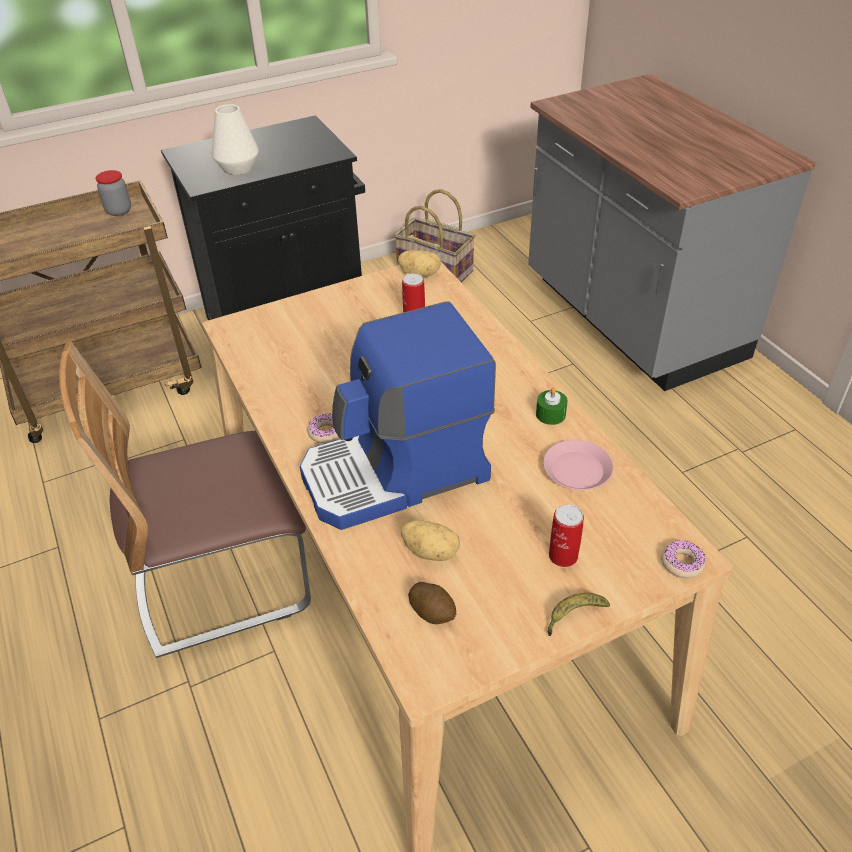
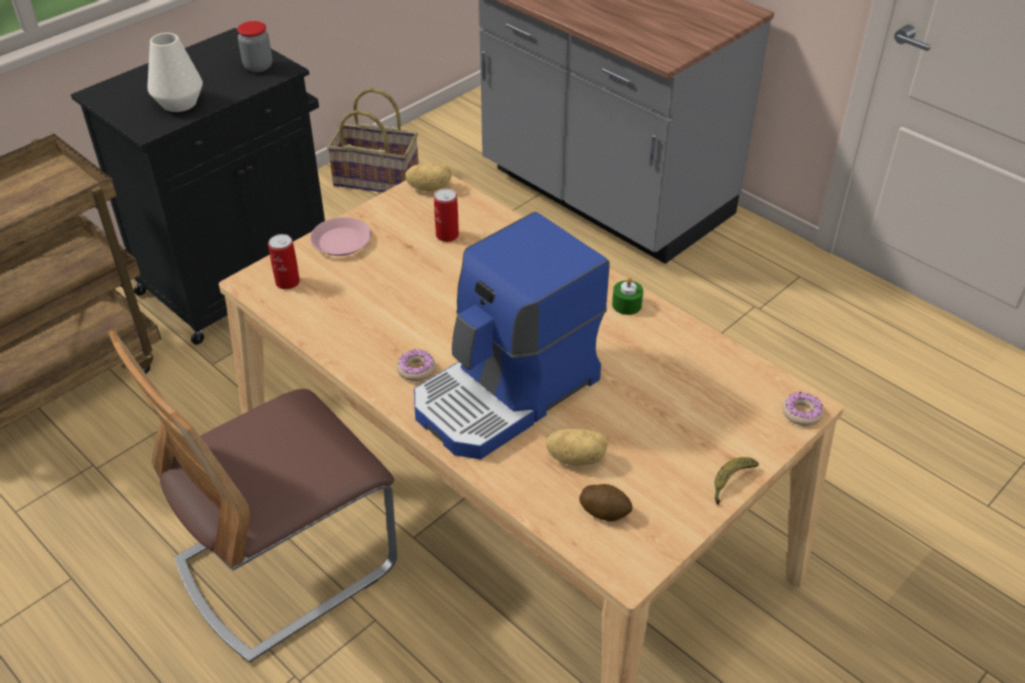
camera: 20 degrees left, 0 degrees up
(119, 211) = (40, 174): jar -> jar (258, 66)
(563, 556) = (697, 432): can -> can (287, 282)
(577, 470) = (674, 352): pink plate -> pink plate (341, 242)

